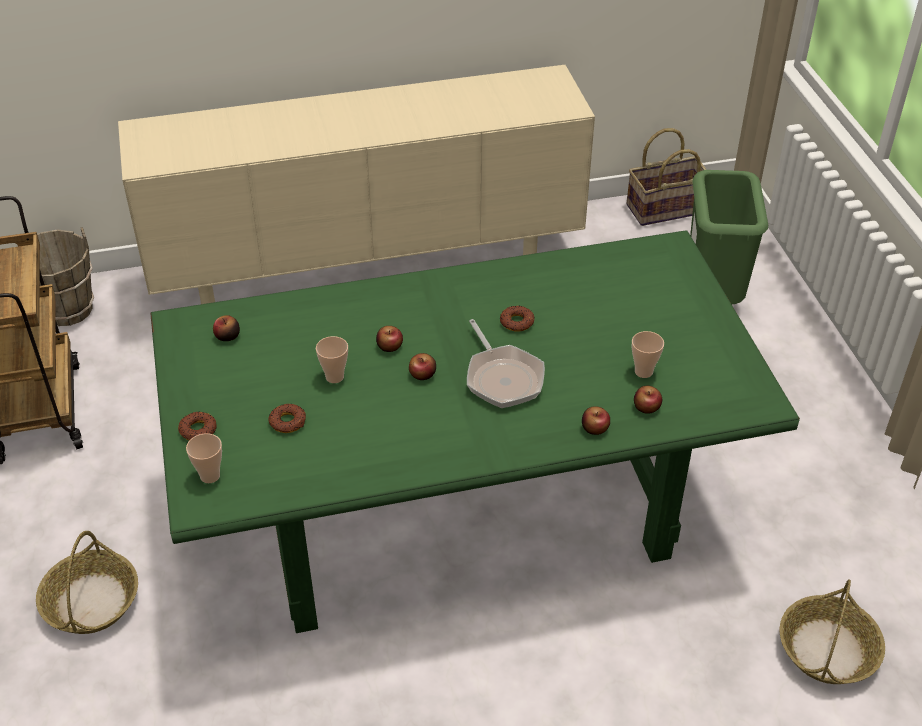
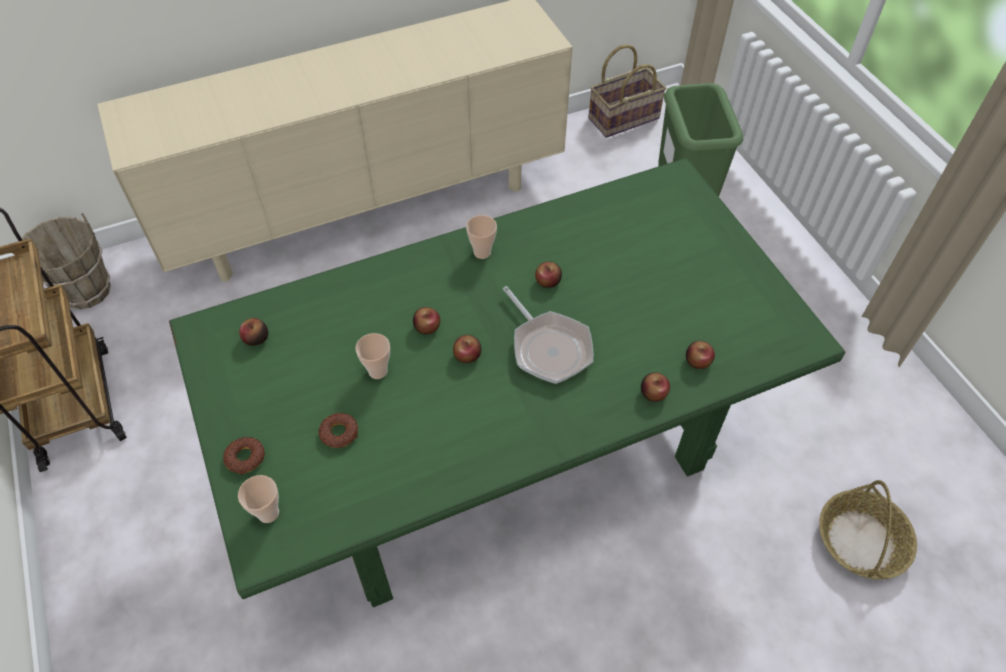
camera: 10 degrees left, 10 degrees up
(91, 601) = (163, 606): basket -> none
(516, 322) = (548, 281): donut -> apple
(643, 371) = (685, 320): cup -> cup (482, 252)

